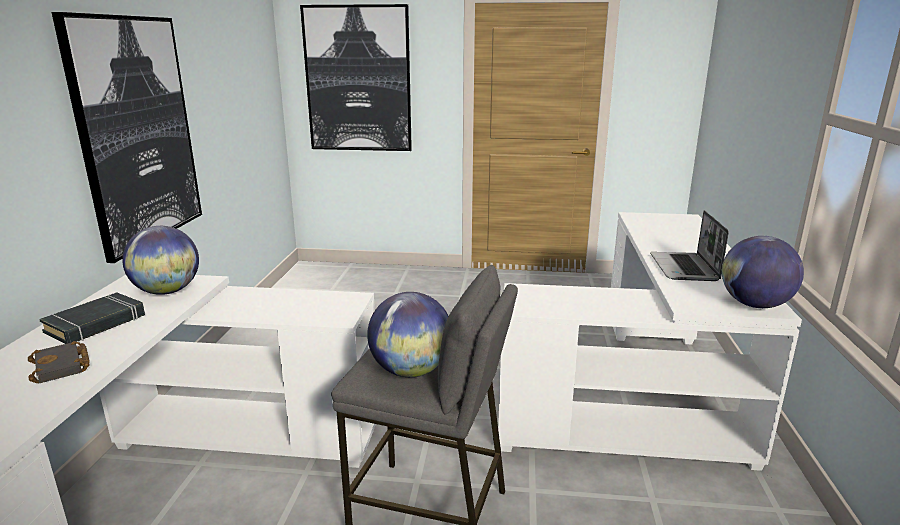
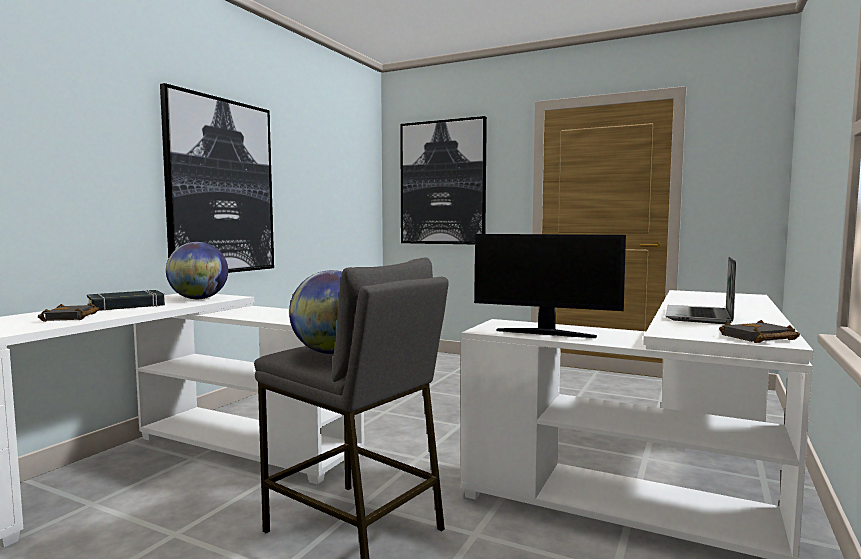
camera: 20 degrees right, 15 degrees down
(575, 306) = (545, 333): none -> monitor
(754, 305) = (758, 338): globe -> black book

